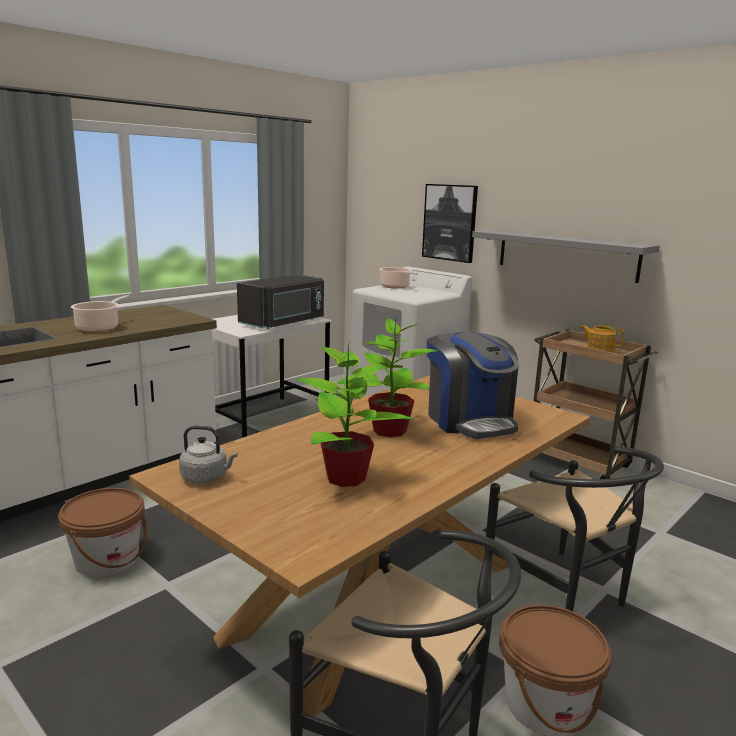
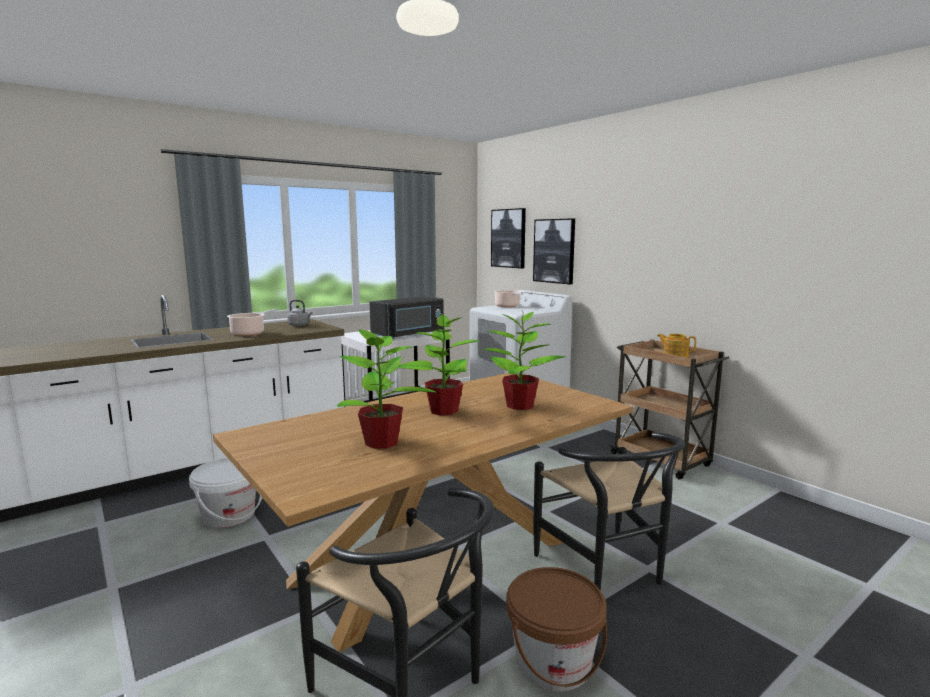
camera: 10 degrees right, 5 degrees down
(107, 559) = (229, 515): brown bucket -> white bucket
(206, 478) = (270, 438): grey kettle -> grey kettle (300, 325)
(390, 204) = (509, 238): none -> picture
(469, 420) = (519, 405): coffee machine -> potted plant
(566, 255) = (648, 273): grey shelf -> none

